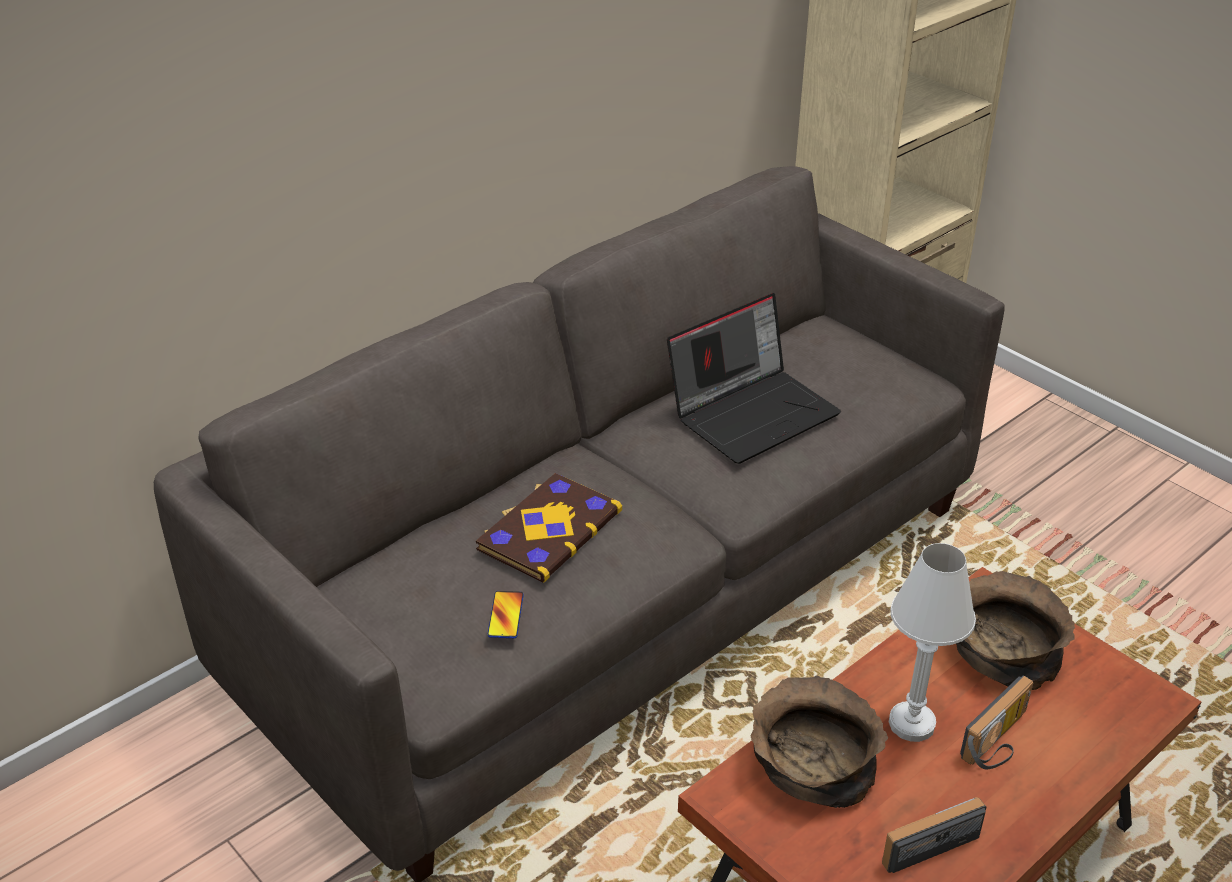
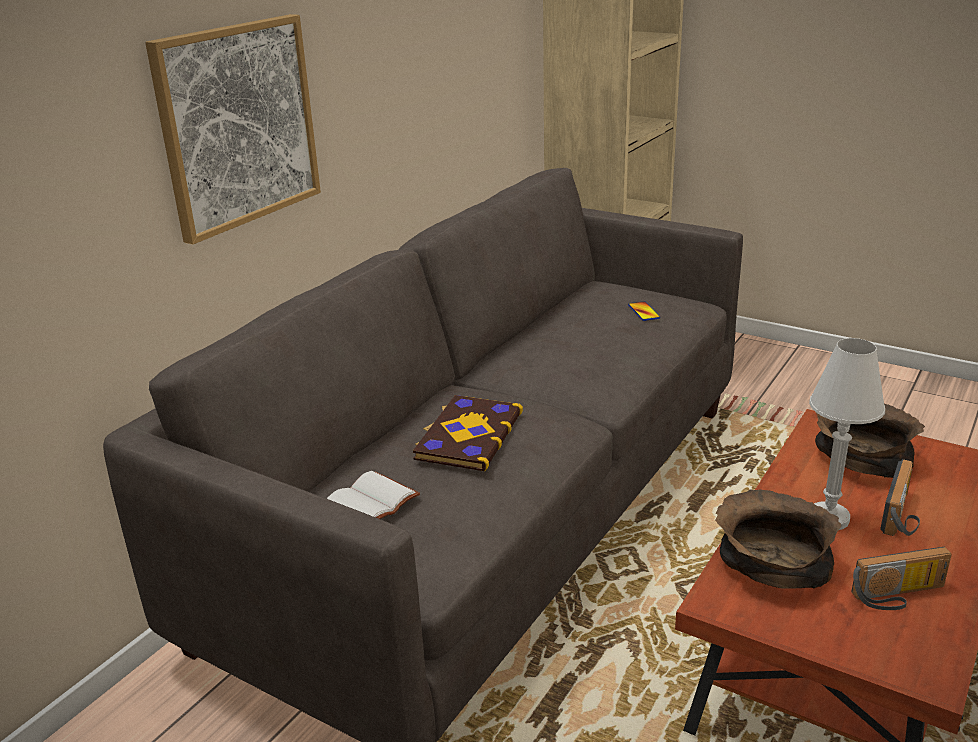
camera: 15 degrees left, 10 degrees down
(341, 143) = (238, 125): none -> picture
(413, 595) = (372, 503): none -> white book
(505, 615) = (463, 502): phone -> phone (643, 312)
(753, 412) = (585, 337): laptop -> none
(928, 840) = (899, 596): radio -> radio turned 150 degrees counterclockwise

